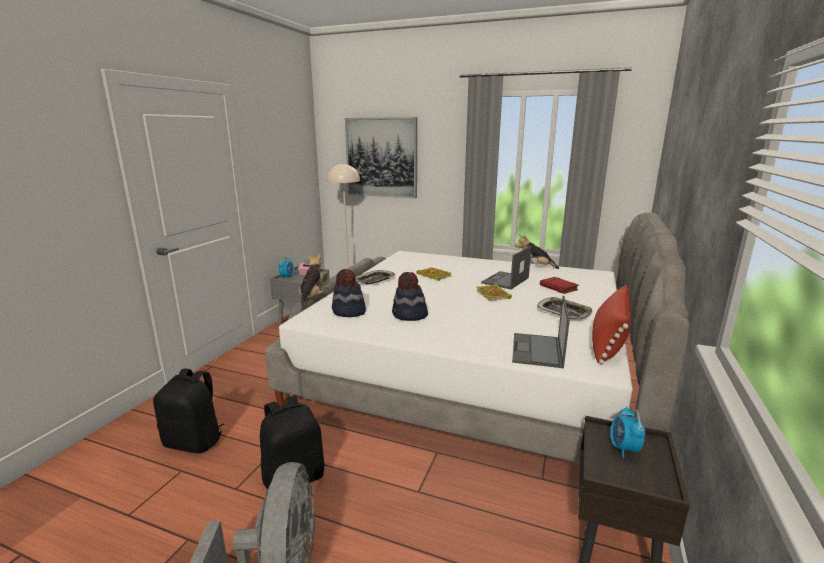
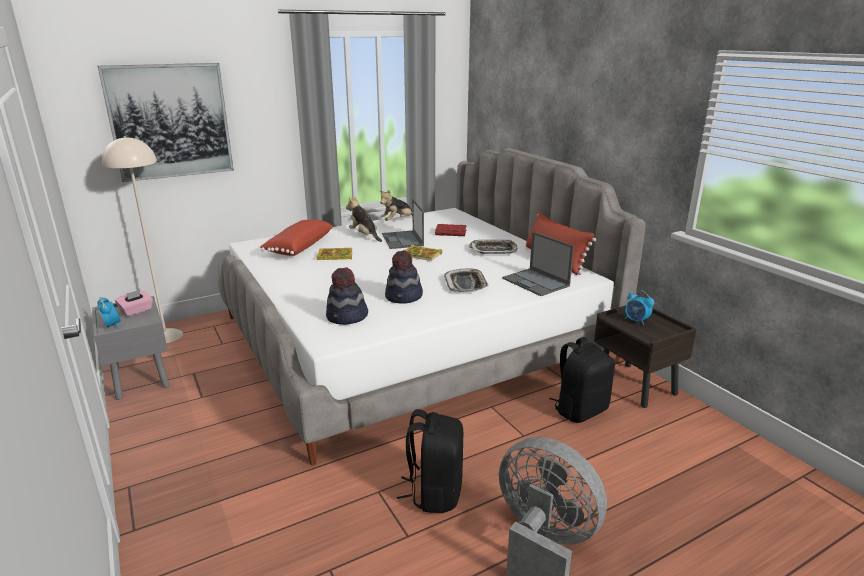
camera: 50 degrees left, 5 degrees up
(195, 442) = (288, 545): black backpack -> black backpack (580, 410)
(313, 297) = (274, 321): plush toy -> plush toy (364, 235)
(374, 280) = (291, 281): tray -> tray (466, 284)
(427, 263) = (298, 247): none -> red pillow

